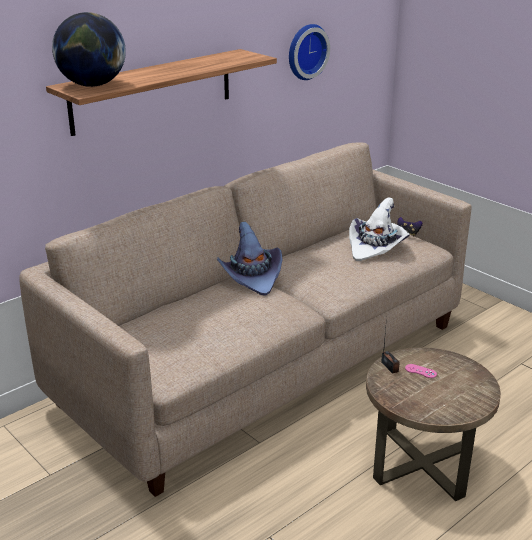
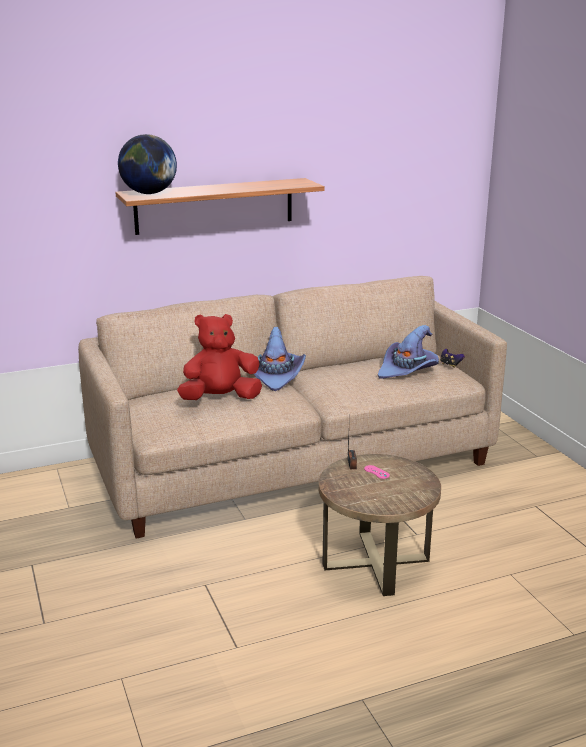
camera: 20 degrees right, 5 degrees down
(213, 316) = (220, 399): none -> red plush toy
(305, 51) = (377, 186): wall clock -> none
(376, 247) = (408, 370): white hat -> purple hat

